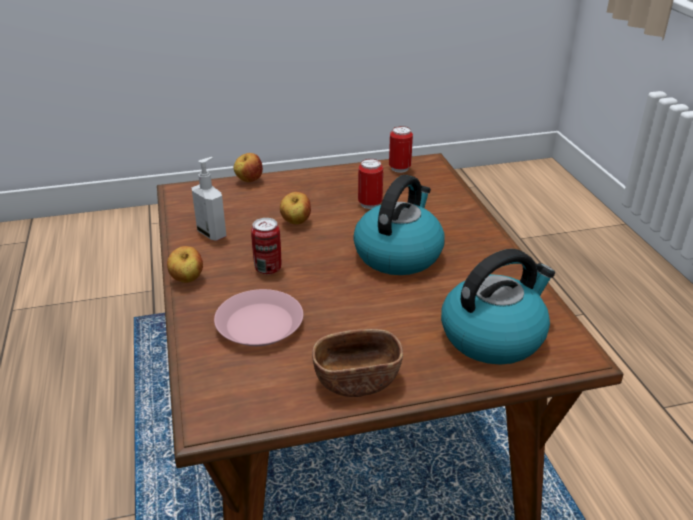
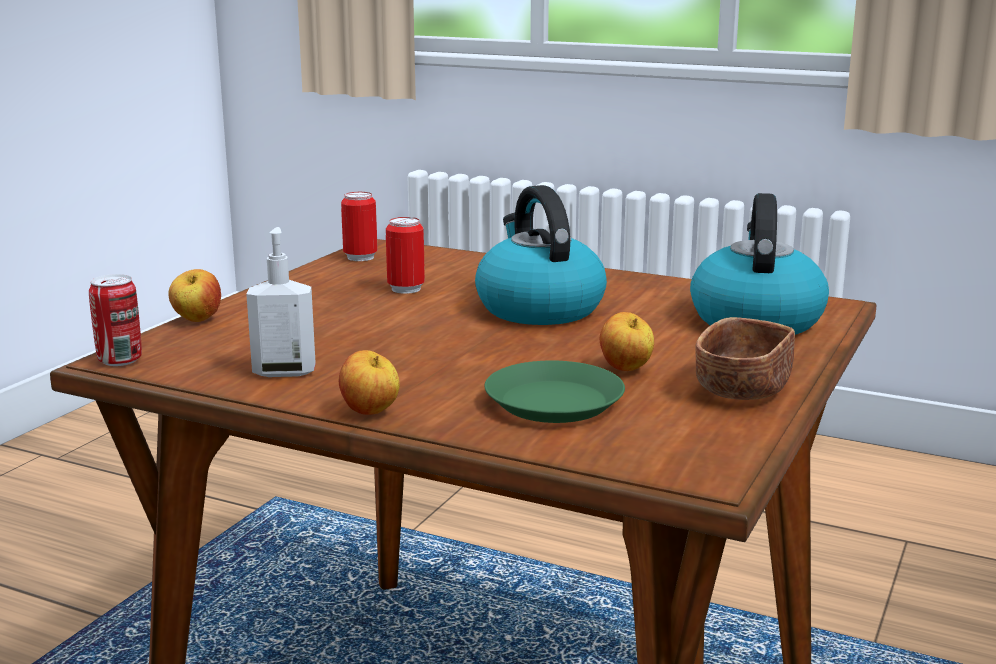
camera: 50 degrees left, 15 degrees down
(259, 325) = (554, 402): pink plate -> green plate
(268, 268) = (439, 367): can -> can (120, 360)
(296, 223) = (364, 328): apple -> apple (626, 370)

